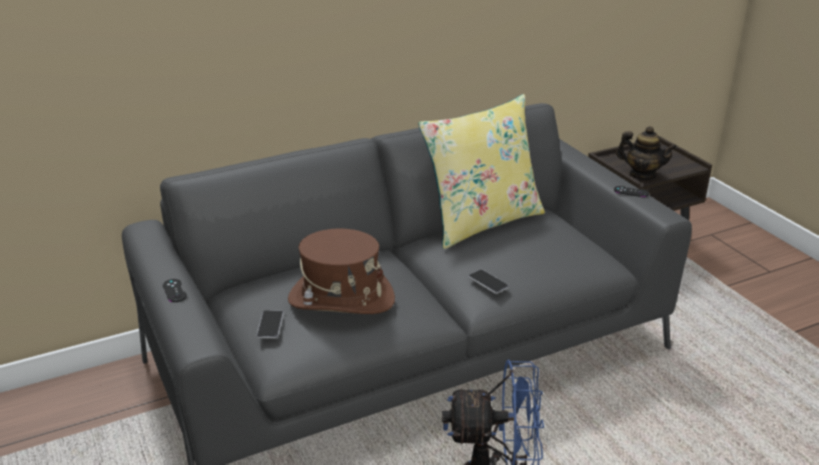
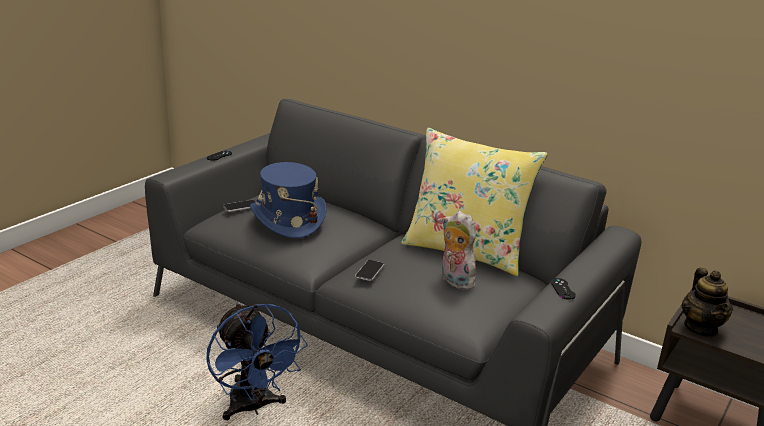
camera: 60 degrees right, 5 degrees down
(341, 299) = (288, 219): brown hat -> blue hat
(537, 244) = (454, 281): none -> plush toy

